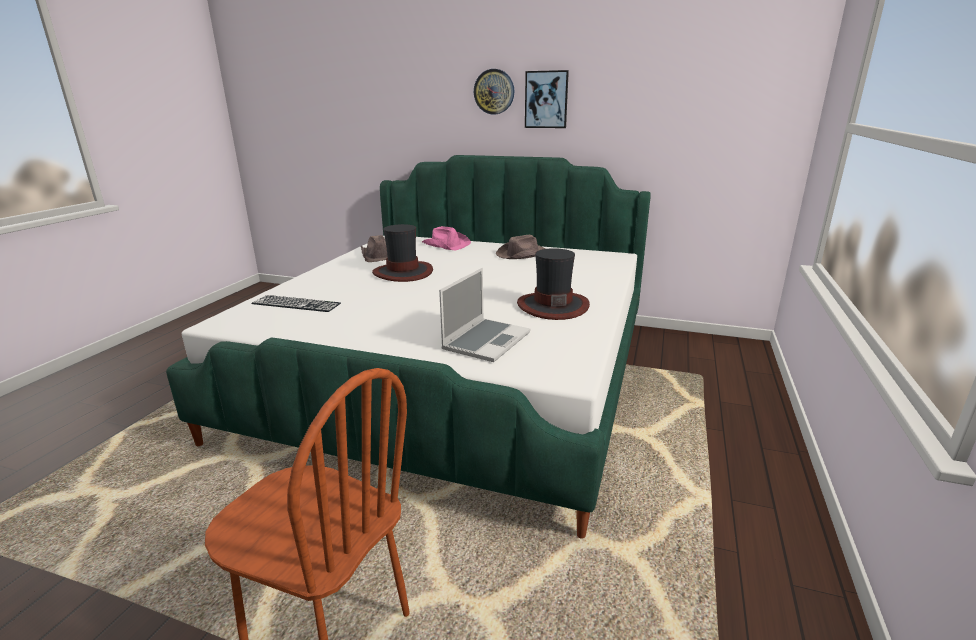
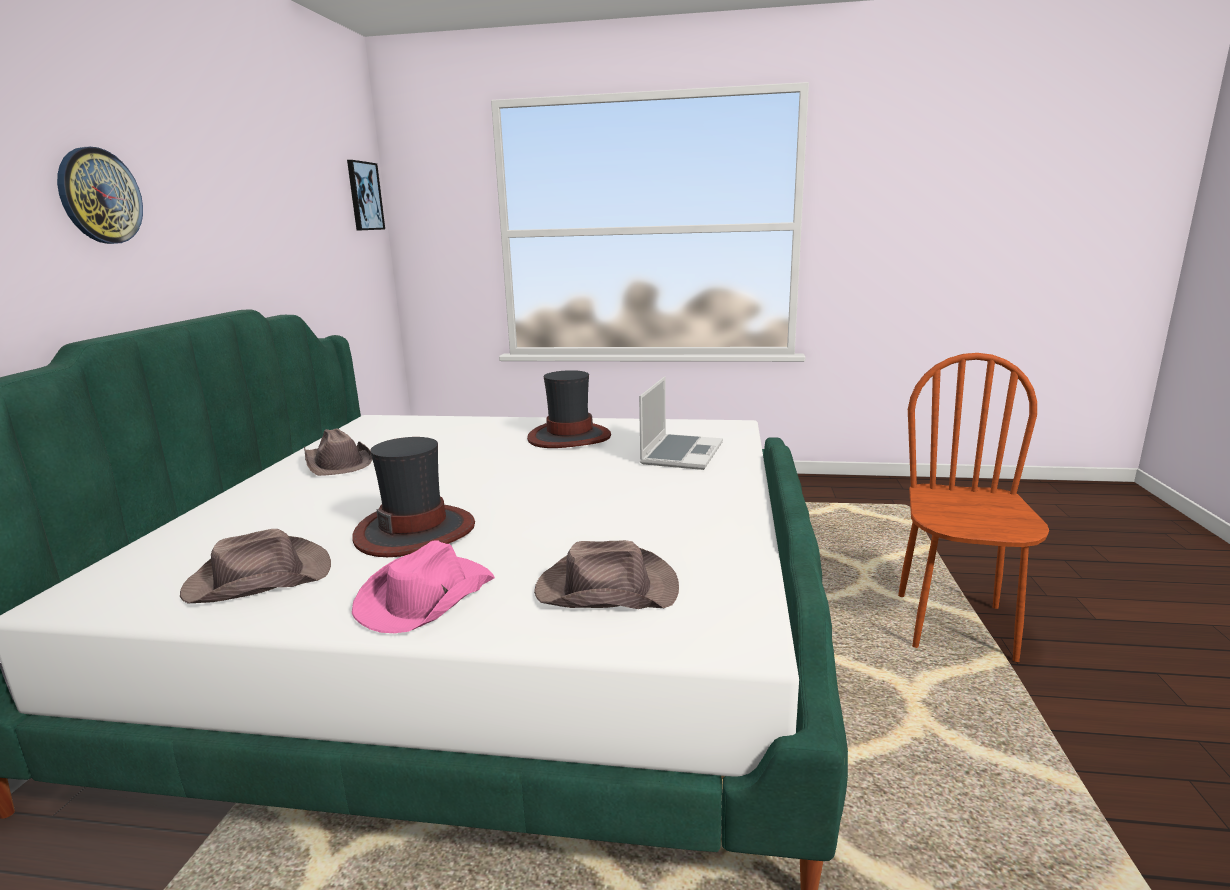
camera: 100 degrees left, 5 degrees down
(296, 303) = (605, 589): keyboard -> brown hat
(446, 244) = (214, 524): pink hat -> pink hat (425, 598)
(486, 341) = (681, 453): laptop -> laptop turned 90 degrees clockwise
(546, 99) = (187, 214): picture -> picture (364, 196)

